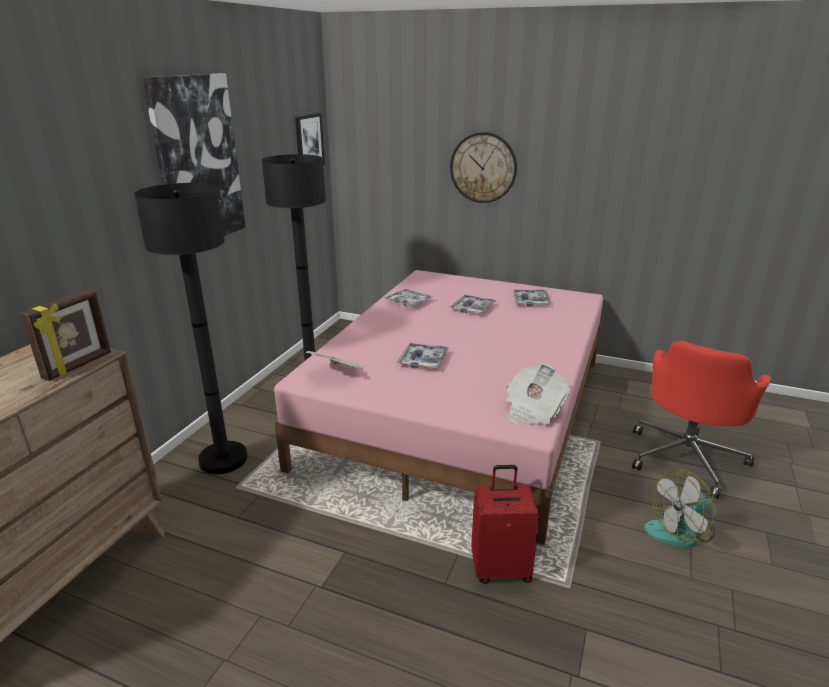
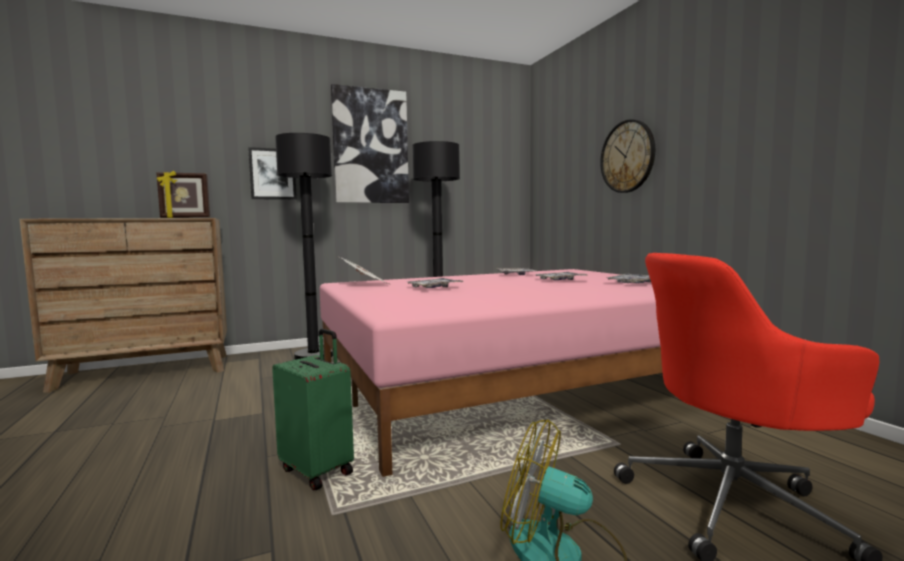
camera: 45 degrees right, 20 degrees down
(309, 141) = (501, 158): picture -> picture (272, 174)
(500, 568) = (318, 470): red suitcase -> green suitcase
(533, 410) = (430, 310): newspaper -> none

